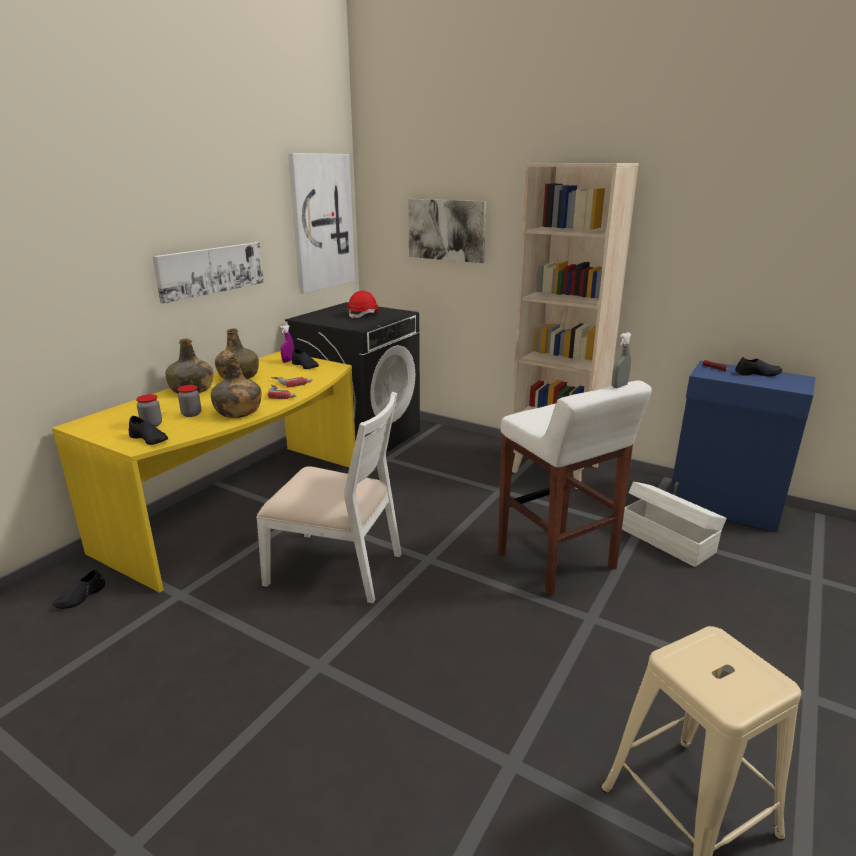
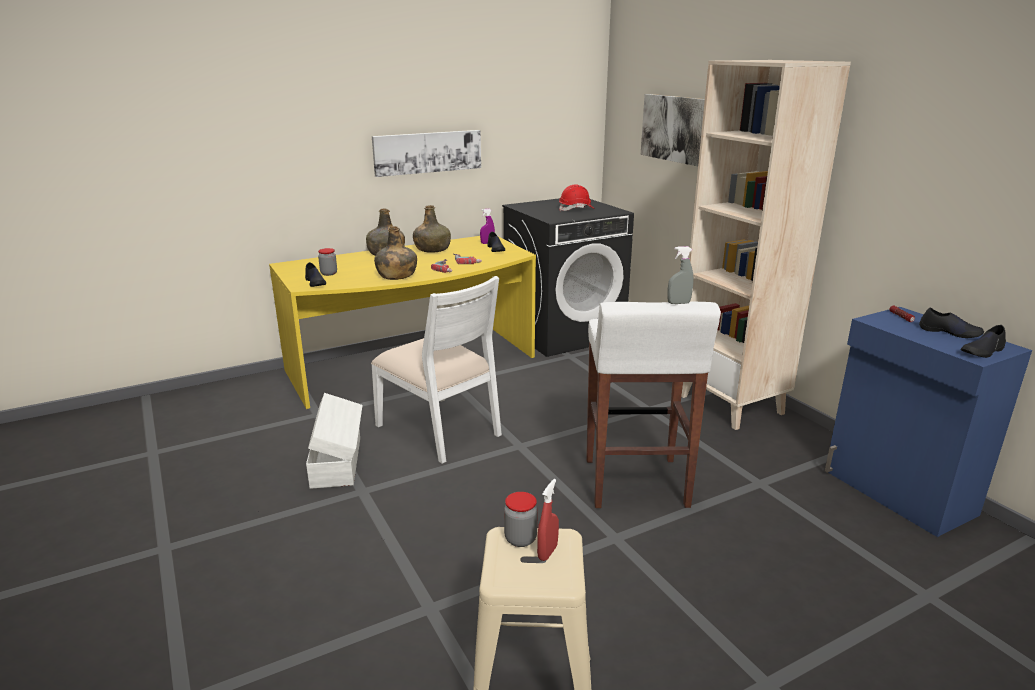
camera: 30 degrees right, 0 degrees up
(80, 597) = (259, 397): black shoe -> black shoe (982, 351)
(191, 414) = (363, 271): jar -> jar (520, 539)
(321, 222) = (559, 114): picture -> none
(667, 539) = (781, 501): white storage box -> white storage box (338, 461)
(724, 658) = (547, 552): none -> red spray bottle

